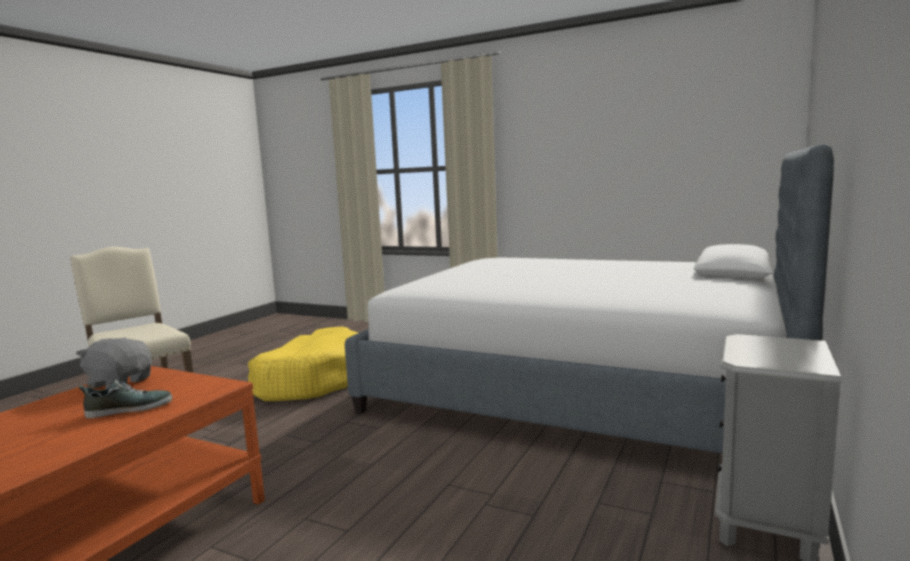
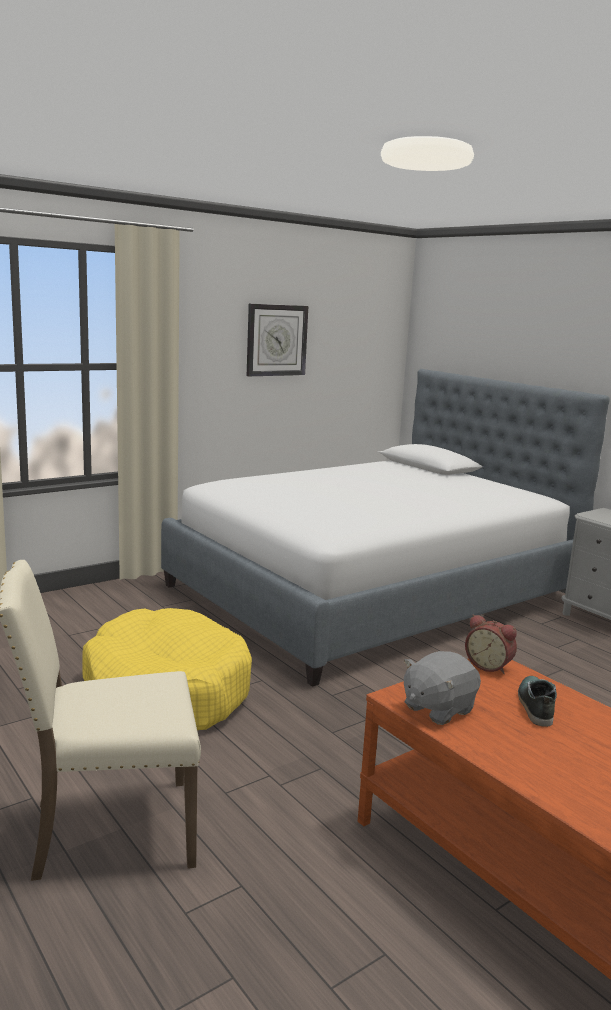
camera: 65 degrees left, 5 degrees up
(211, 385) = (489, 666): none -> alarm clock
(600, 136) = (276, 340): none -> wall clock

